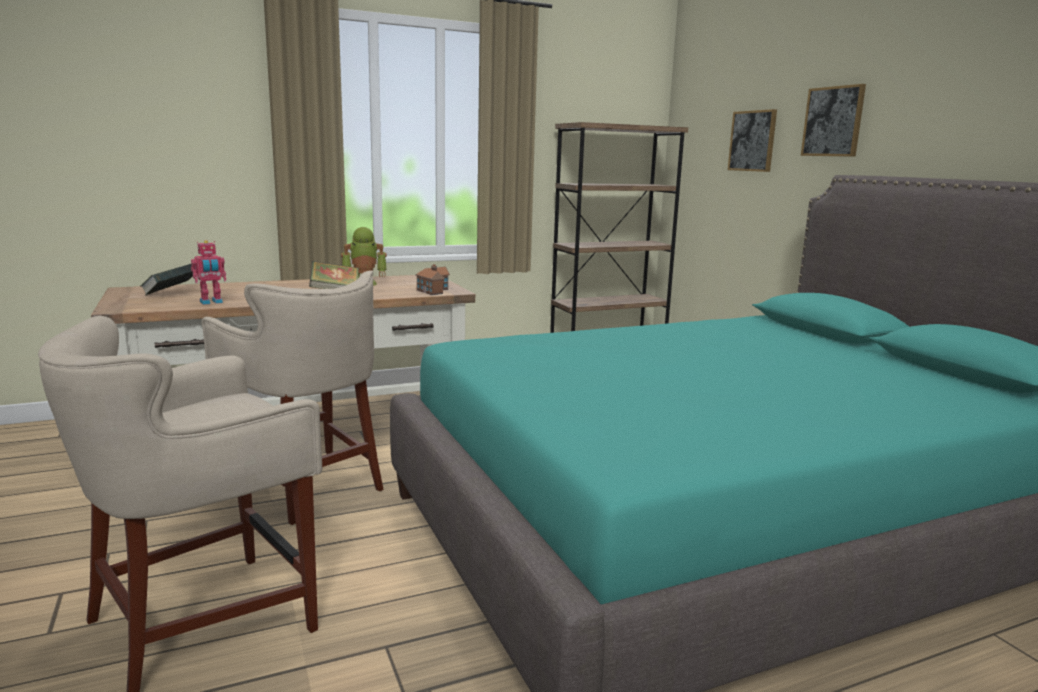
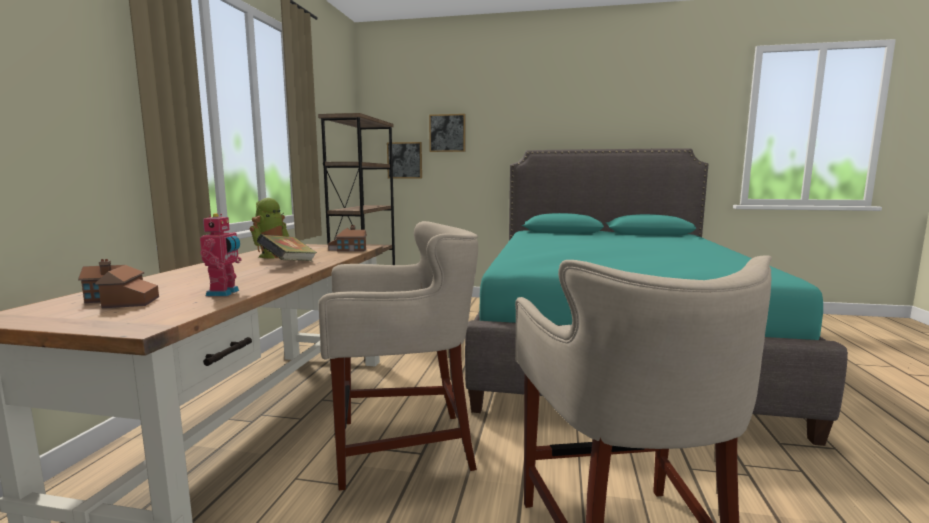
camera: 55 degrees left, 5 degrees down
(172, 294) = (120, 301): book -> toy house
(833, 121) = (509, 121): picture -> picture (404, 160)

